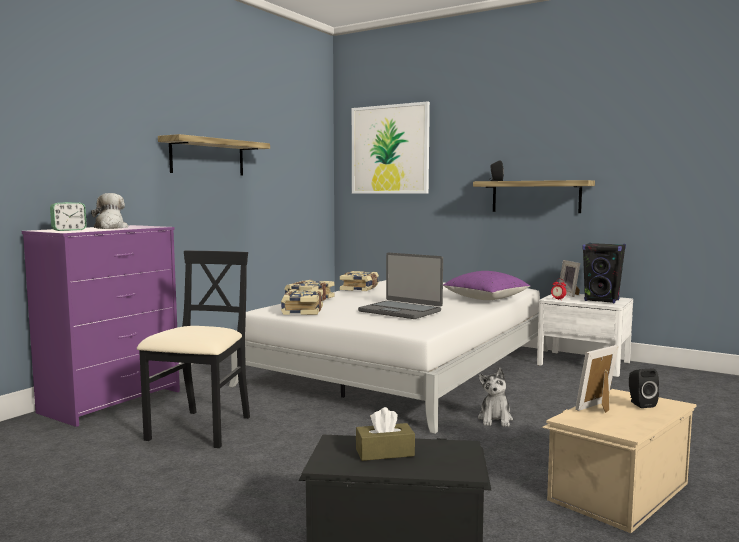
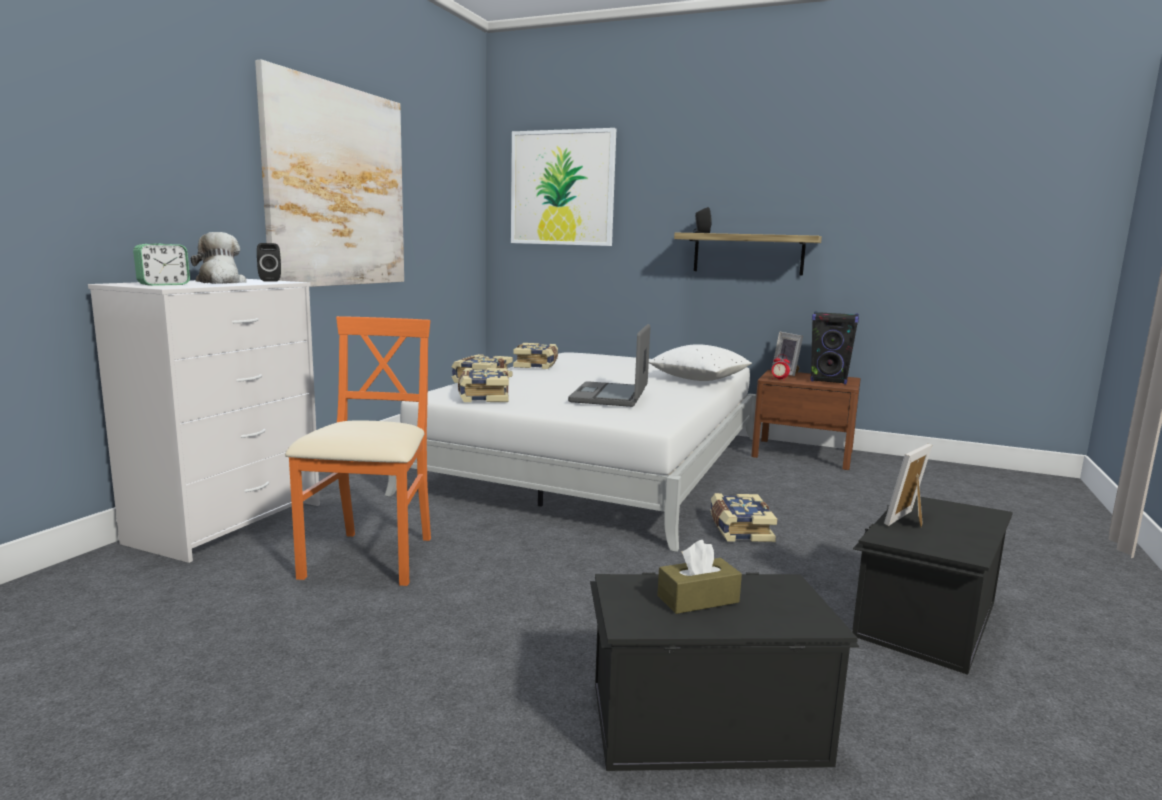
camera: 10 degrees left, 5 degrees up
(112, 401) = (228, 522): purple dresser -> white dresser
(201, 429) = (371, 558): black chair -> orange chair
(207, 157) = (337, 187): shelf -> picture
(400, 311) = (610, 396): laptop -> laptop turned 75 degrees clockwise
(485, 299) = (699, 379): purple pillow -> white pillow
(495, 419) = (739, 529): plush toy -> book
(583, 363) = (802, 454): white nightstand -> brown nightstand
(616, 491) = (923, 618): beige storage box -> black storage box
(640, 404) = (952, 513): black speaker -> black speaker (270, 280)

